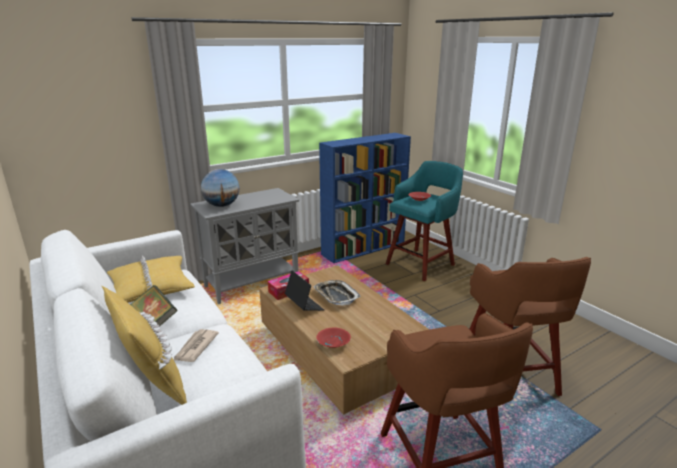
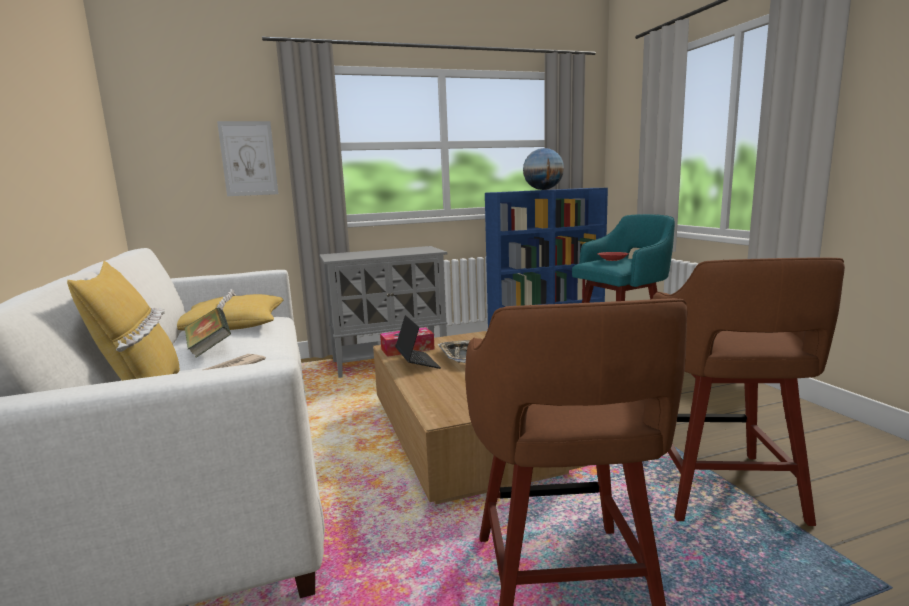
camera: 15 degrees right, 10 degrees down
(121, 124) = (248, 158): none -> picture
(222, 205) = (352, 255): globe -> globe (543, 189)
(332, 343) = (430, 399): red bowl -> none

